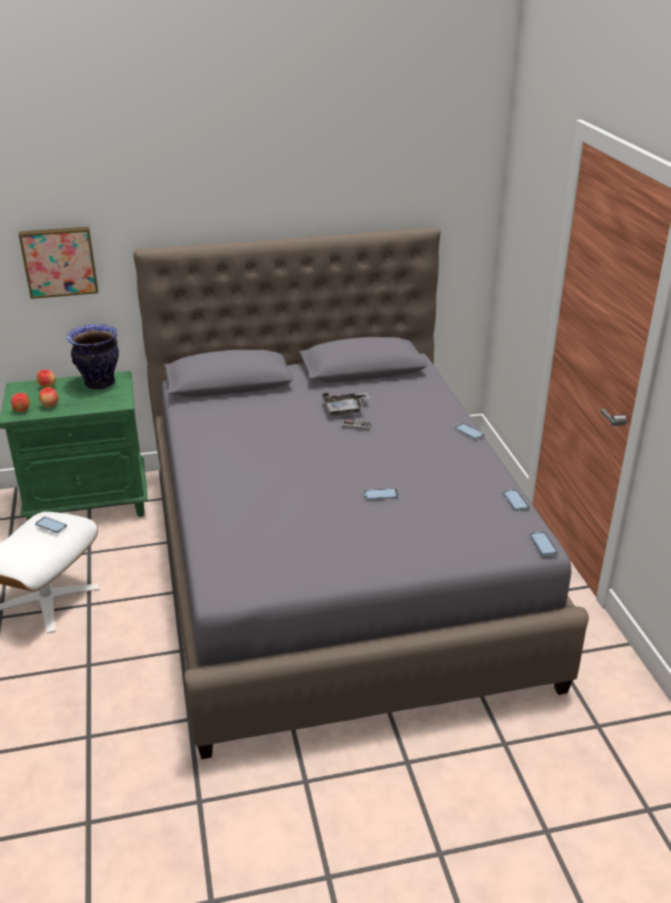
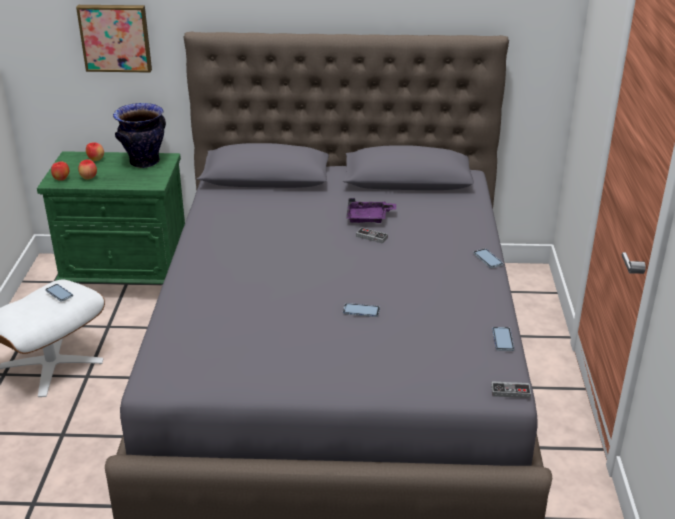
camera: 15 degrees right, 0 degrees up
(345, 409) = (368, 218): grey tray -> purple tray
(543, 544) = (510, 391): phone -> game controller

